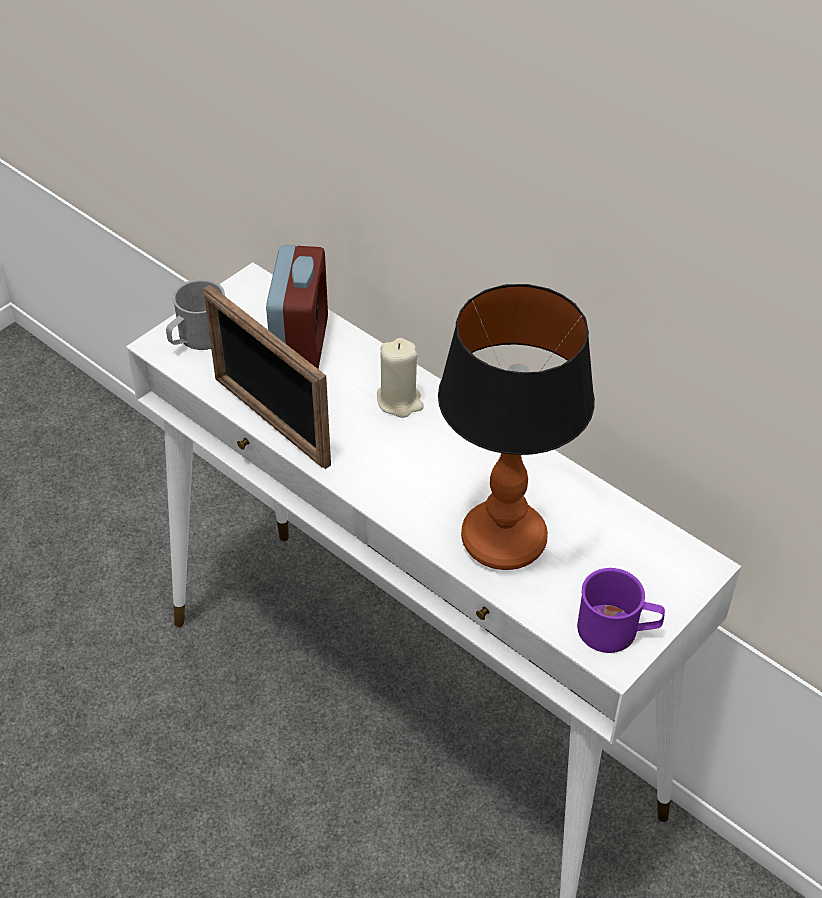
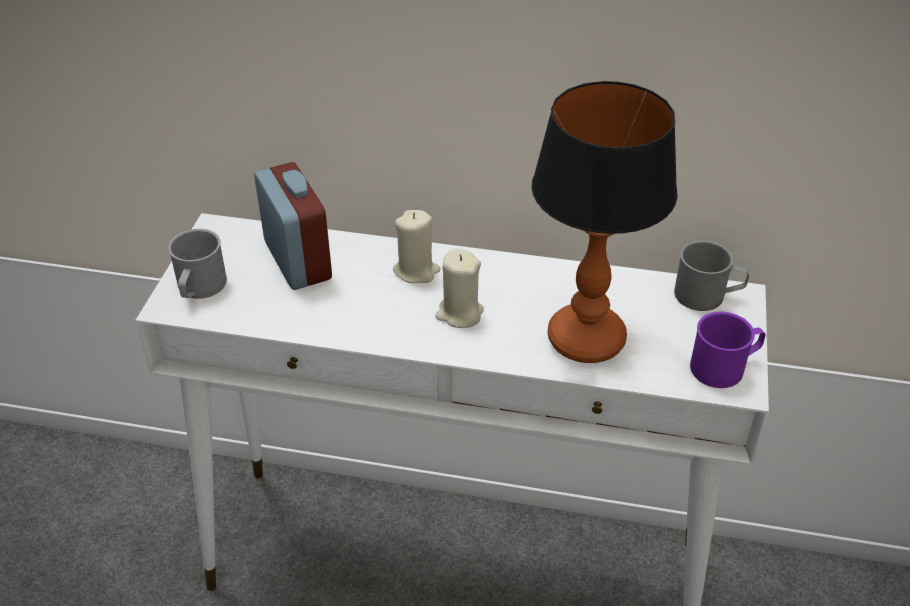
camera: 30 degrees left, 5 degrees down
(270, 421) = (320, 328): picture frame -> none
(405, 461) = (459, 313): none -> beige candle
(667, 550) = (707, 295): none -> grey mug

